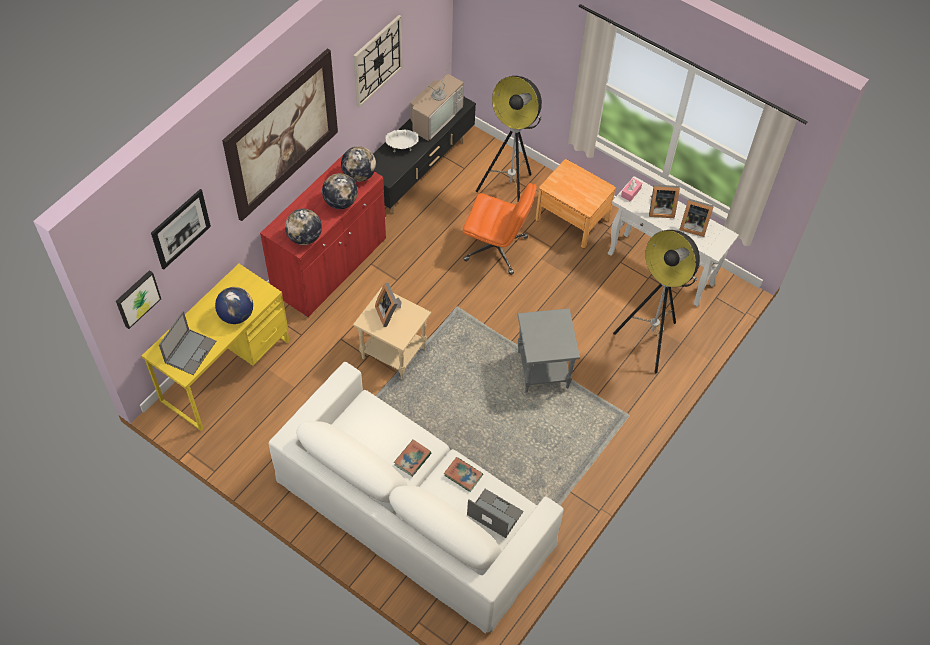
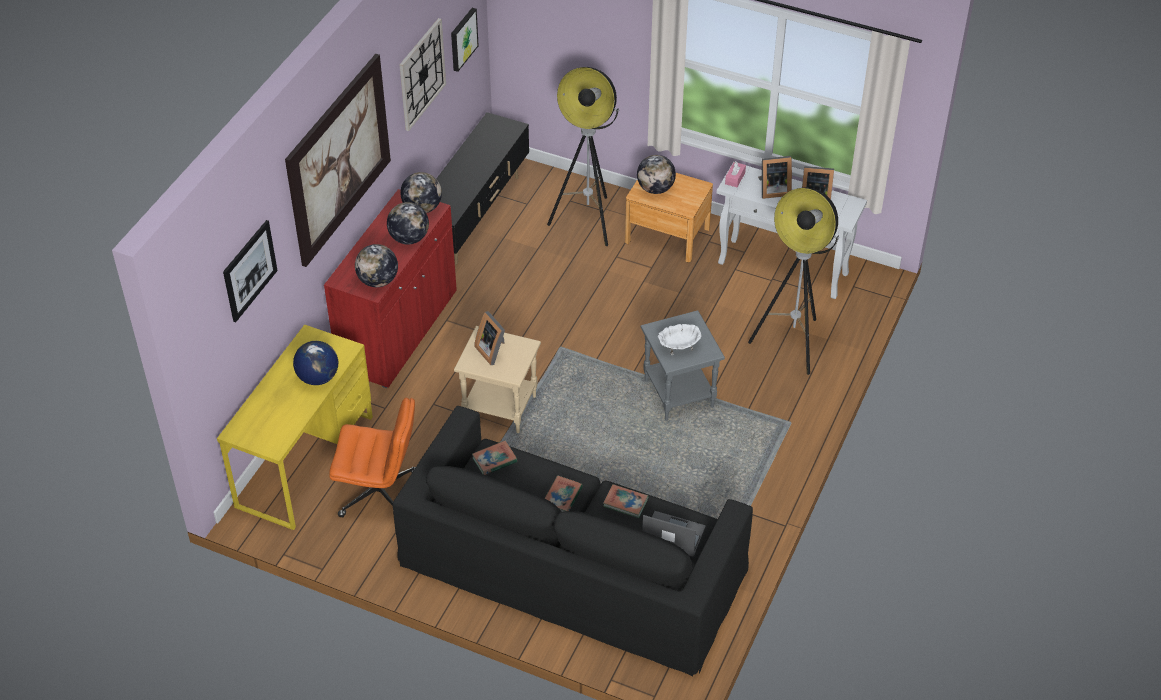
camera: 10 degrees left, 10 degrees down
(137, 298) = (211, 359): picture -> picture (462, 39)
(190, 351) = (274, 423): laptop -> none
(366, 413) = (494, 460): none -> book
(402, 146) = (456, 181): white bowl -> white bowl (679, 346)
(414, 510) = (572, 565): white sofa -> black sofa
(435, 117) = (485, 145): television -> none
(496, 249) = (589, 280): orange office chair -> orange office chair (380, 494)
(566, 183) = (655, 189): none -> globe

